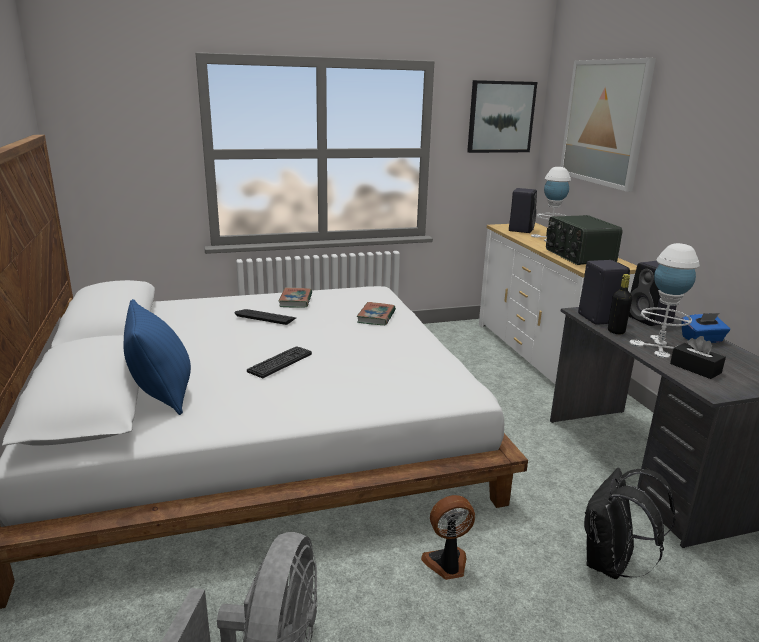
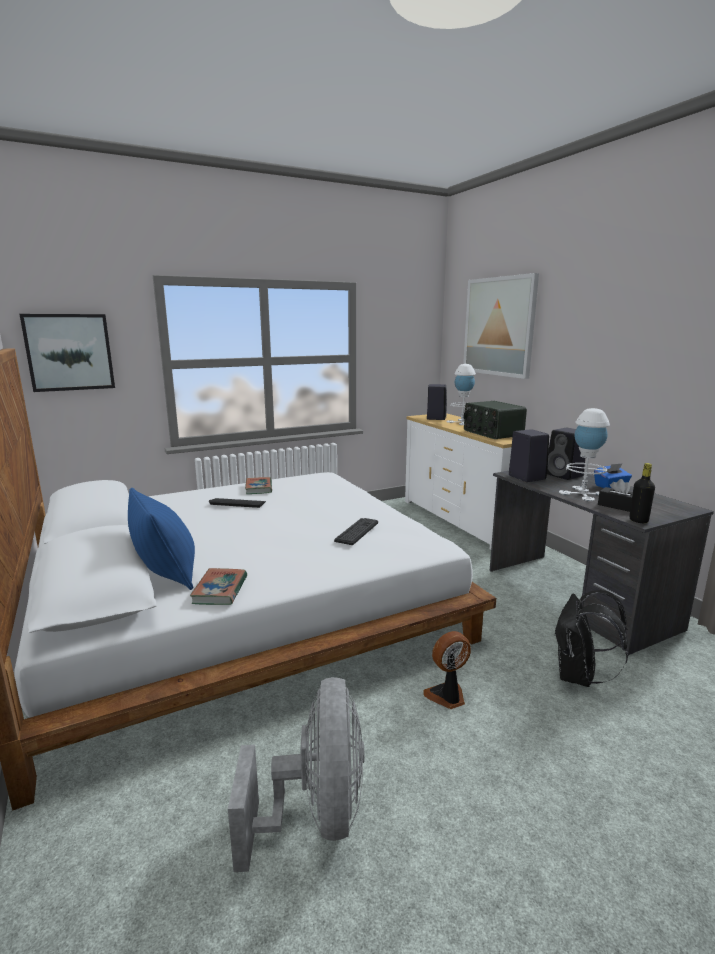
camera: 10 degrees left, 5 degrees down
(280, 362) = (267, 537): keyboard -> keyboard (357, 532)
(376, 317) = (335, 495): book -> book (220, 590)
(500, 117) = (410, 327): picture -> picture (69, 352)
(616, 331) = (544, 486): black bottle -> black bottle (638, 520)

